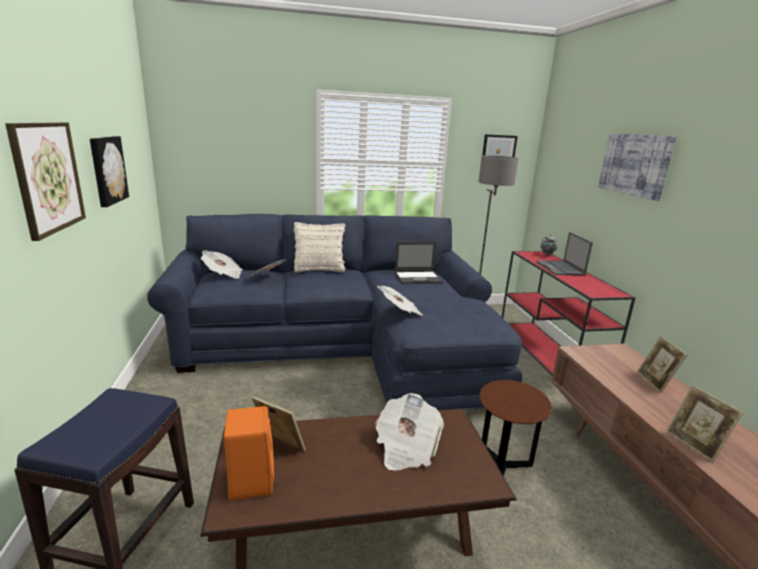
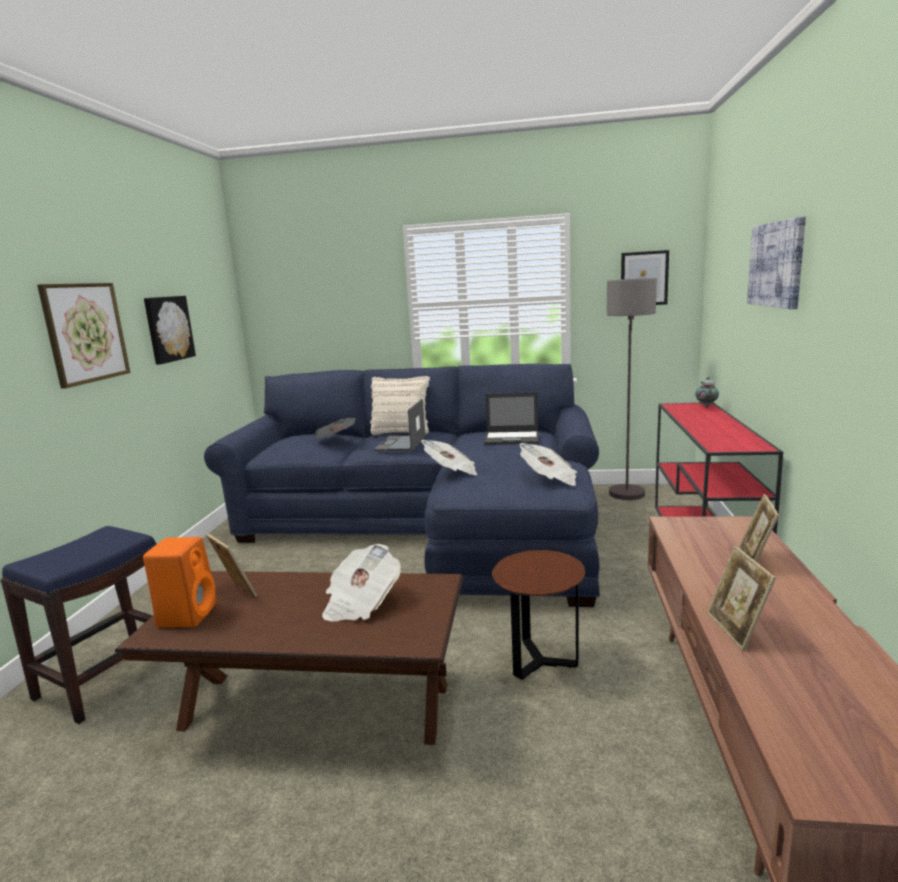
camera: 20 degrees right, 5 degrees down
(223, 274) = (293, 437): newspaper -> newspaper (549, 479)
(560, 268) = (706, 420): laptop -> laptop (400, 444)

